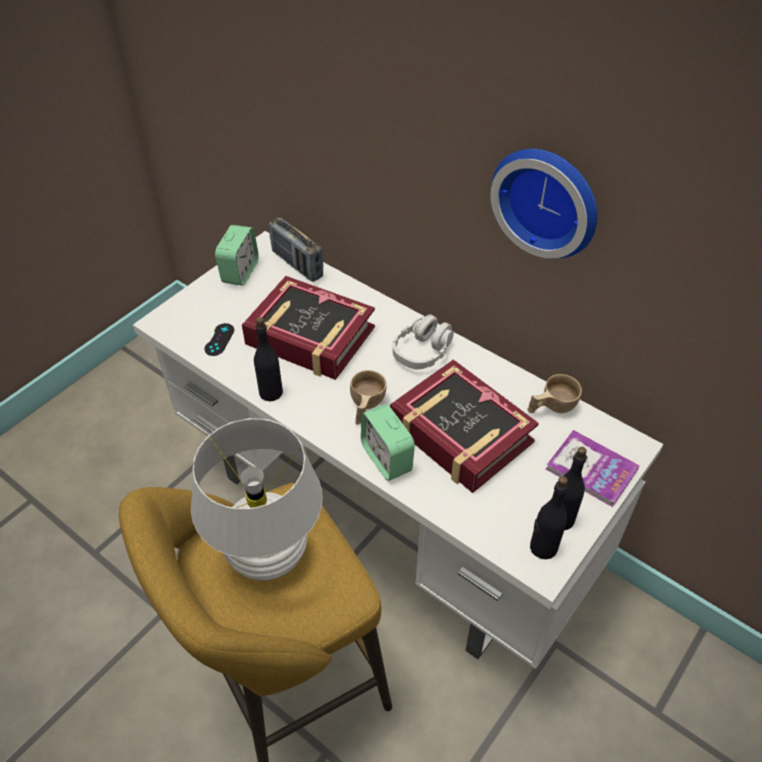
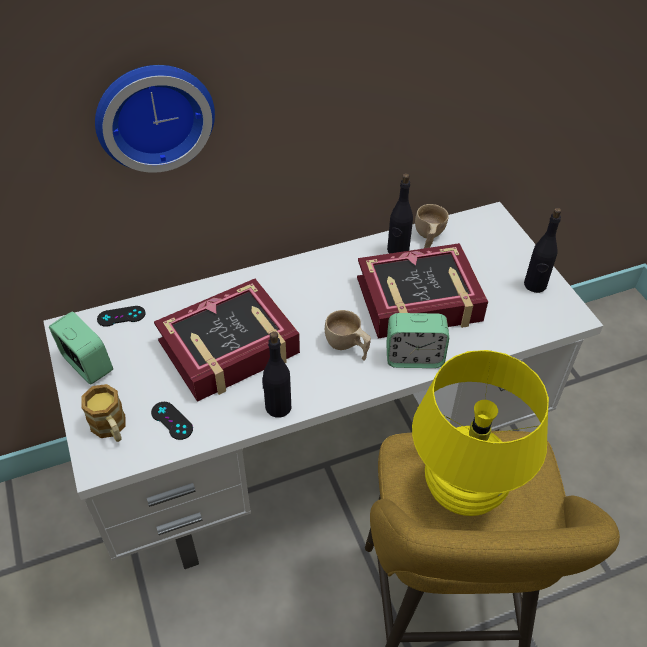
camera: 60 degrees left, 0 degrees up
(193, 313) = (111, 429): none -> mug
(268, 554) = (462, 489): white table lamp -> yellow table lamp
(297, 264) = (121, 316): radio -> black game controller
(422, 351) = (311, 281): grey headphones -> none
(543, 547) = (555, 307): black bottle -> black bottle (397, 251)
(548, 199) = (373, 68): wall clock -> wall clock (153, 114)
(591, 469) = (500, 247): book -> none

